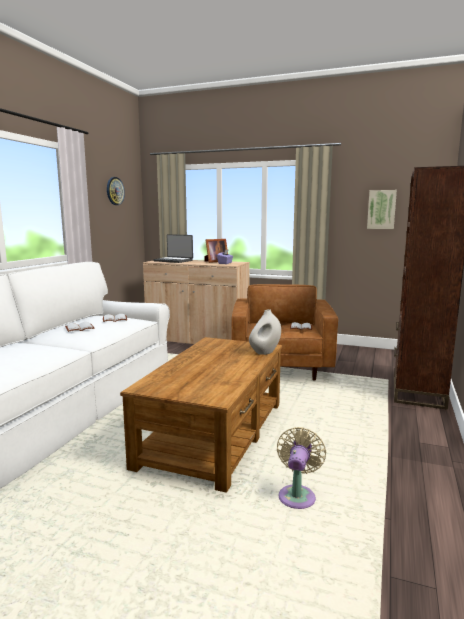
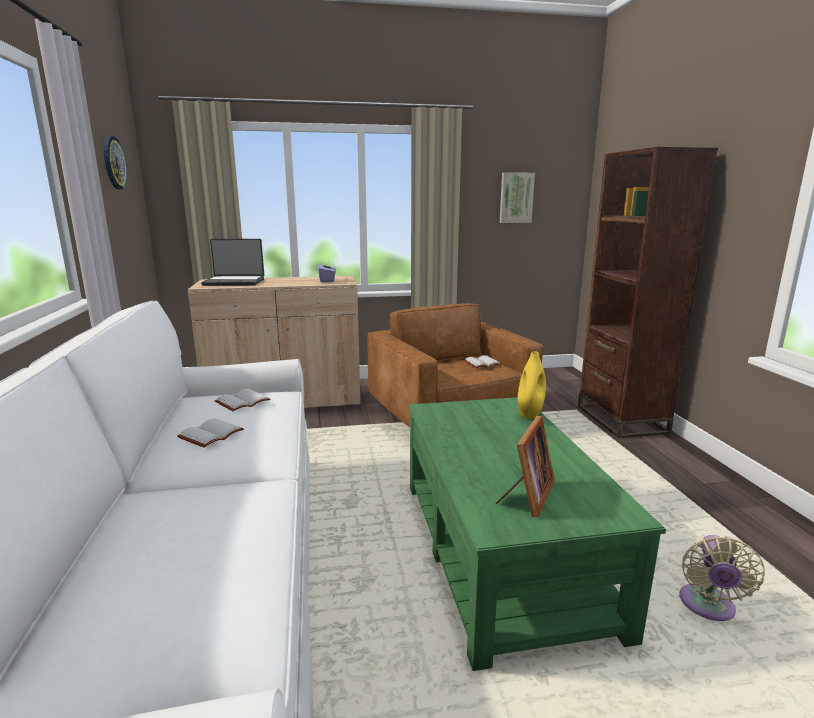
camera: 30 degrees left, 5 degrees up
(215, 261) = (303, 278): picture frame -> picture frame (527, 496)
(215, 433) = (502, 550): brown coffee table -> green coffee table
(265, 352) = (530, 413): white vase -> yellow vase
(297, 495) = (707, 608): beige fan -> beige fan turned 150 degrees counterclockwise

